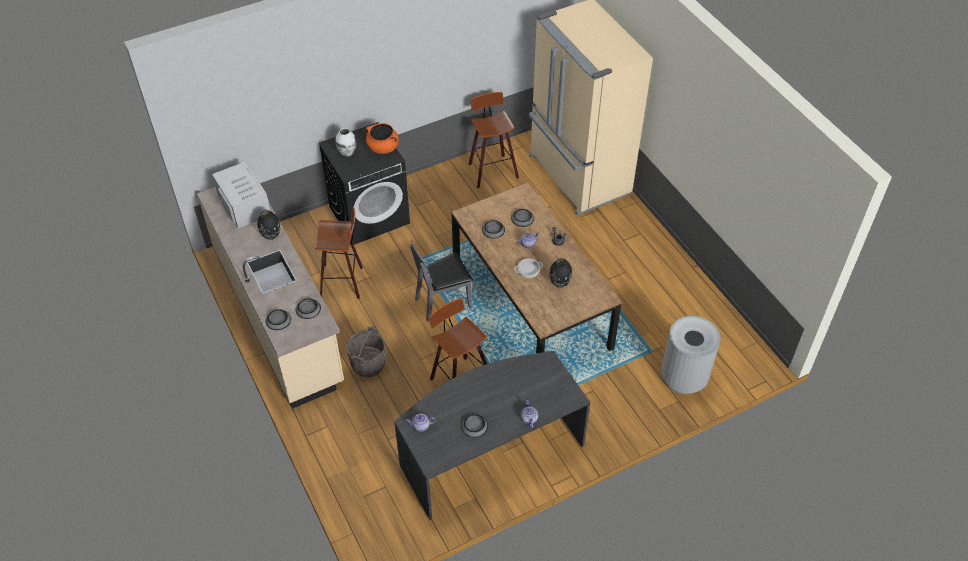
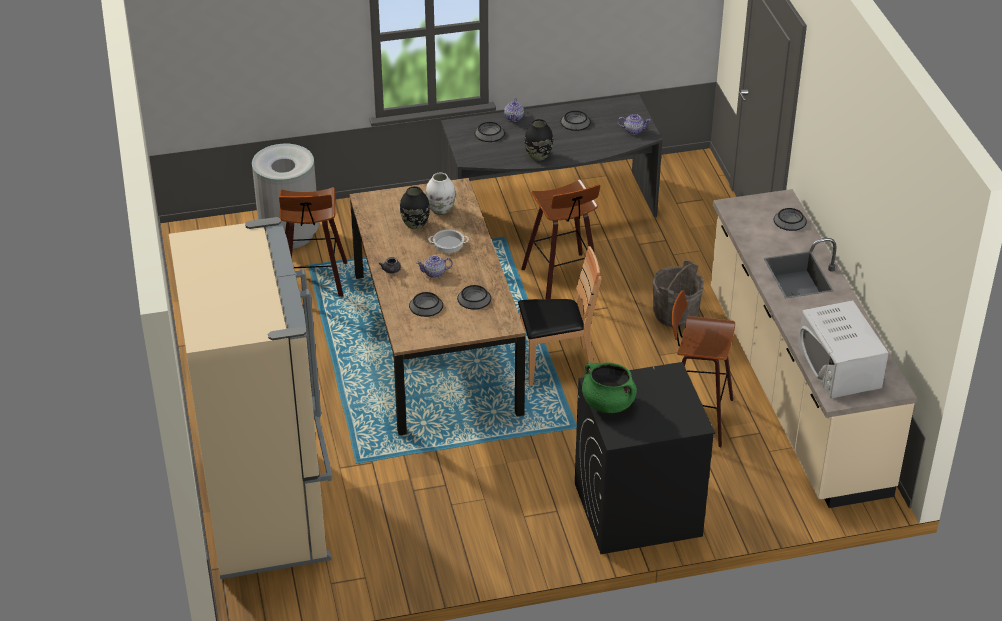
camera: 165 degrees left, 10 degrees down
(271, 235) = (797, 318): black vase -> black vase (538, 156)
(308, 308) = (750, 225): bowl -> bowl (489, 133)
(347, 152) = (669, 406): white vase -> white vase (441, 210)
(383, 148) = (608, 403): orange cooking pot -> green cooking pot
(443, 302) = (556, 365): grey chair -> brown chair
(491, 170) = (407, 548): stool -> stool (314, 282)

